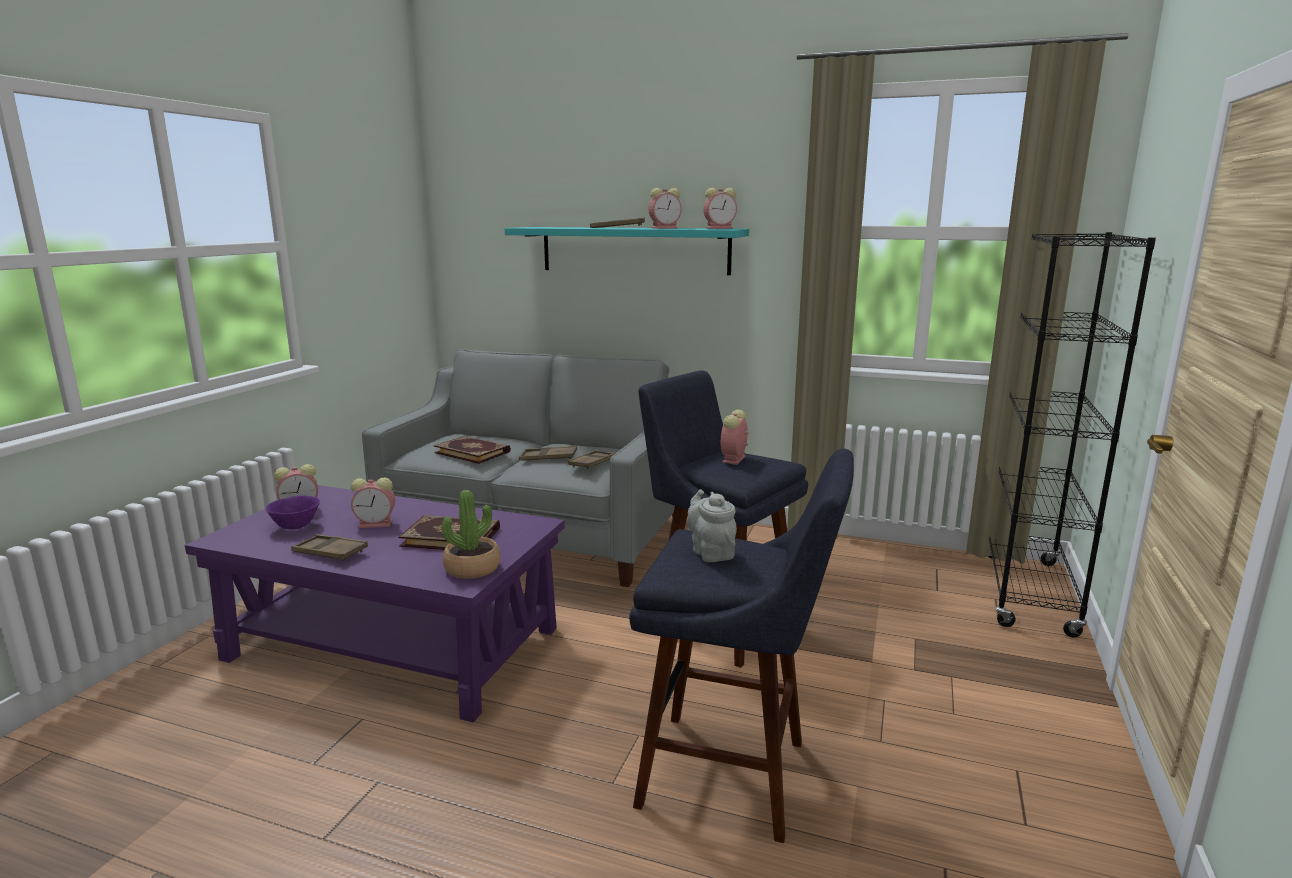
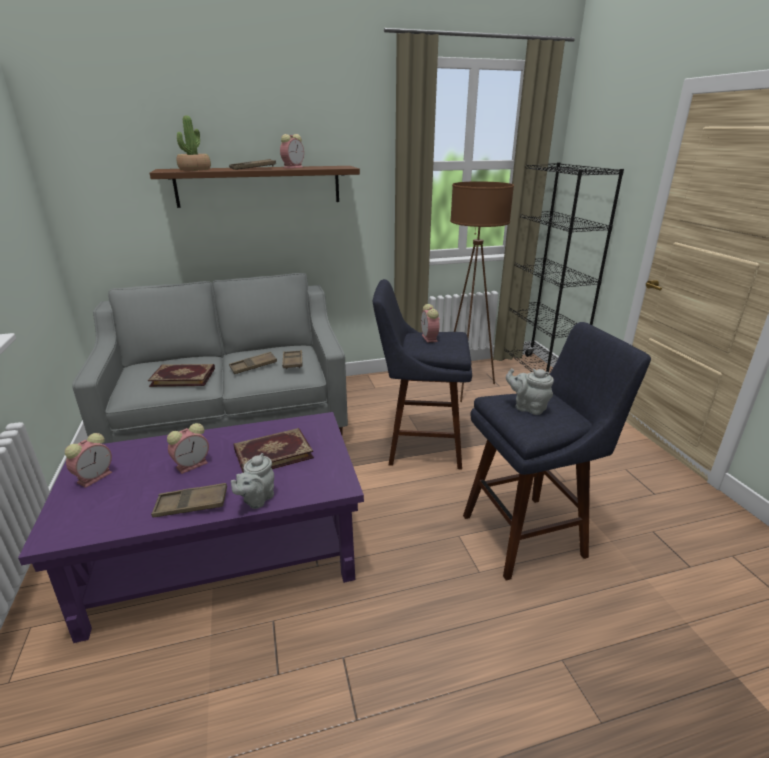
camera: 35 degrees left, 10 degrees up
(296, 527) = (118, 494): purple bowl -> none
(380, 567) = (257, 499): none -> grey teapot
(472, 568) = (328, 472): potted plant -> potted plant (195, 169)
(634, 250) = (259, 186): turquoise shelf -> brown shelf
(720, 228) = (334, 166): alarm clock -> none
(877, 577) = (466, 387): none -> brown floor lamp

